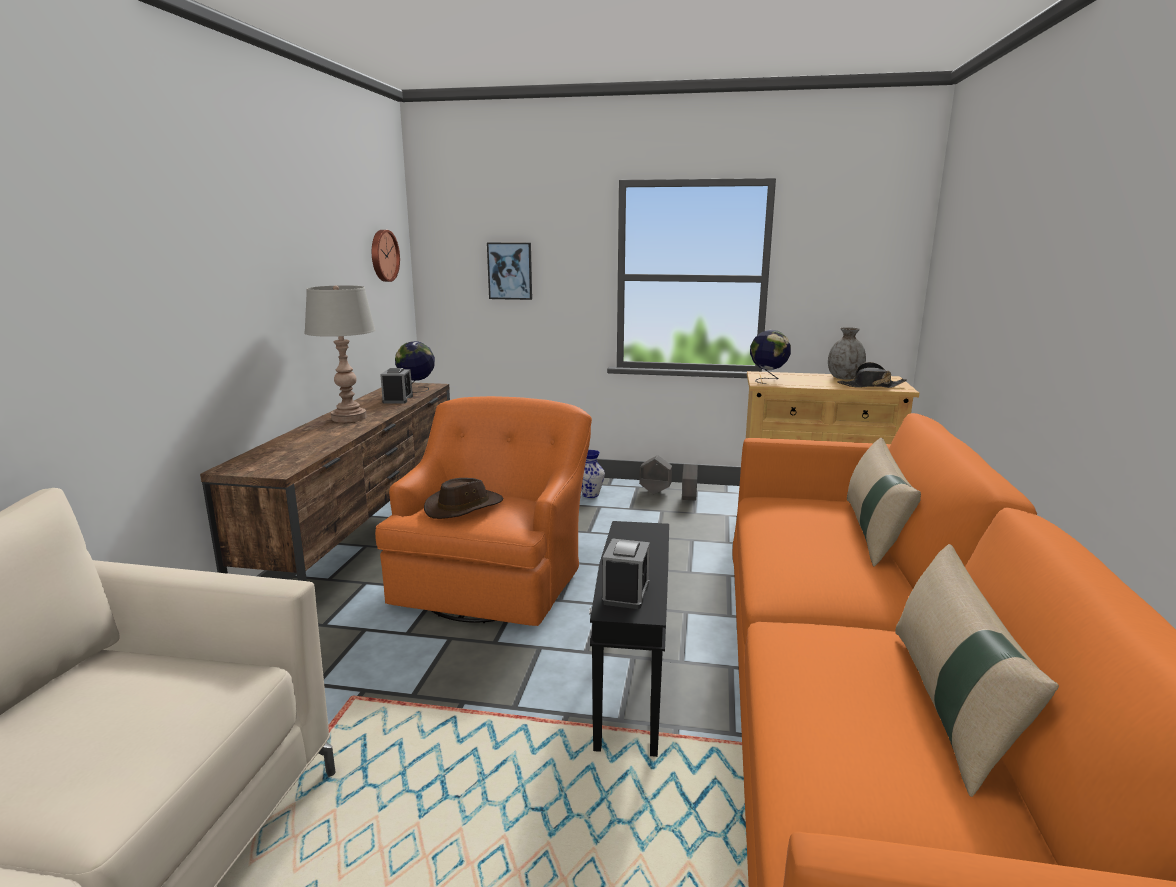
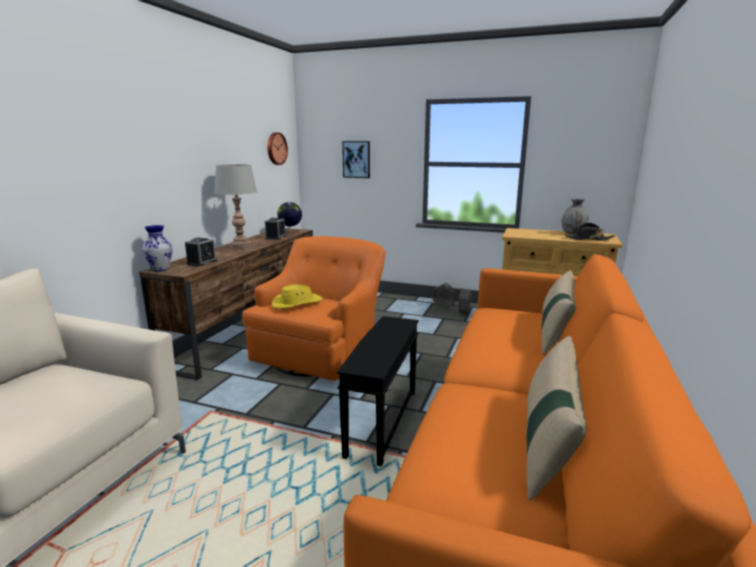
camera: 10 degrees right, 0 degrees up
(464, 507) = (297, 303): brown hat -> yellow hat
(590, 495) = (400, 306): vase -> vase (160, 269)
(626, 593) = (368, 358): alarm clock -> alarm clock (202, 262)
(768, 380) = (517, 233): globe -> none

